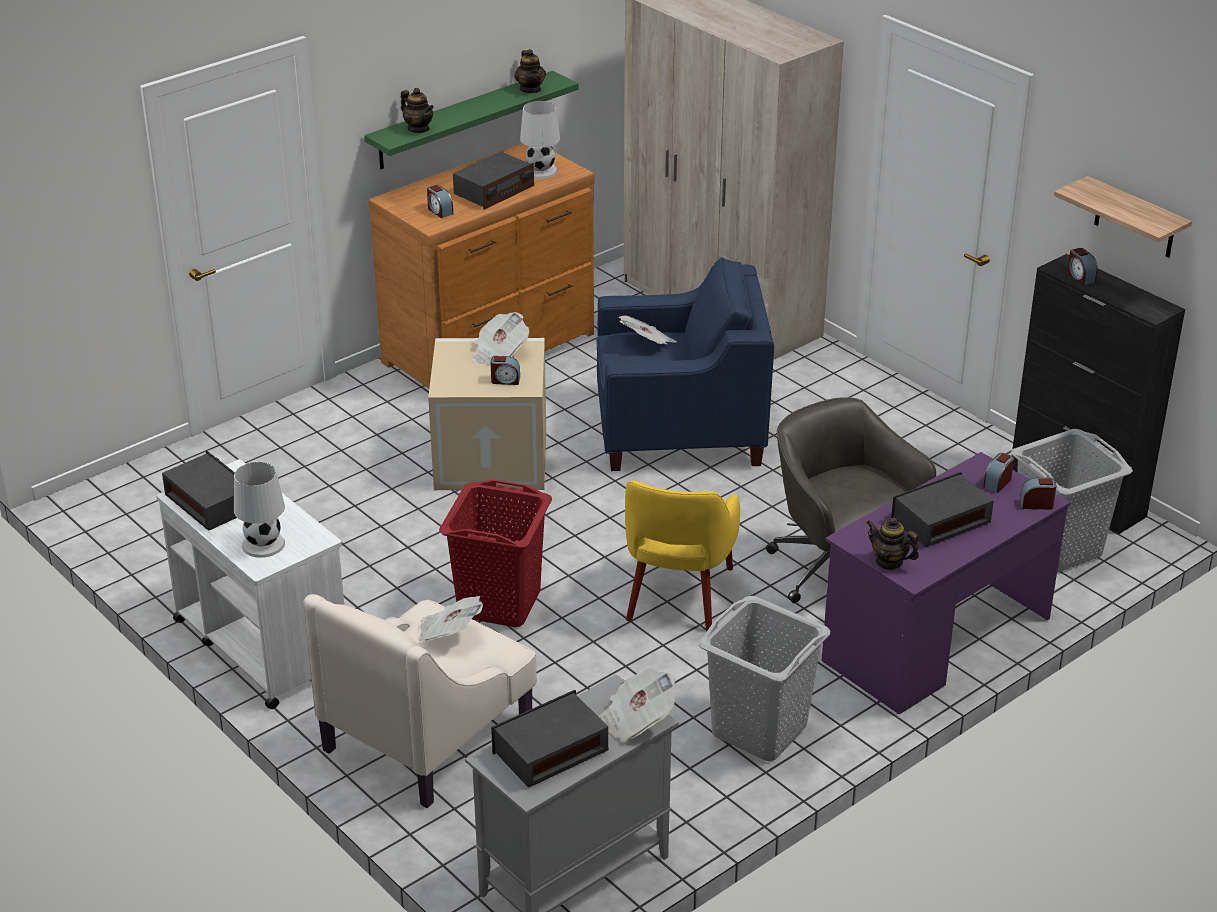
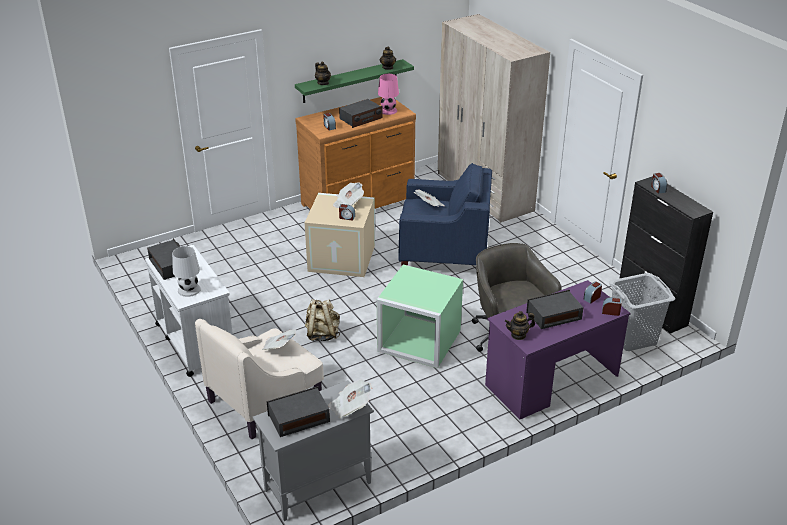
camera: 10 degrees right, 0 degrees up
(498, 603) = (322, 334): red laundry basket -> beige backpack
(540, 171) = (388, 110): white table lamp -> pink table lamp
(678, 596) = (418, 341): yellow armchair -> green storage box
(759, 731) = (440, 419): grey laundry basket -> none
(889, 562) = (518, 335): teapot -> teapot turned 60 degrees counterclockwise
(1135, 219) = (690, 159): shelf -> none

